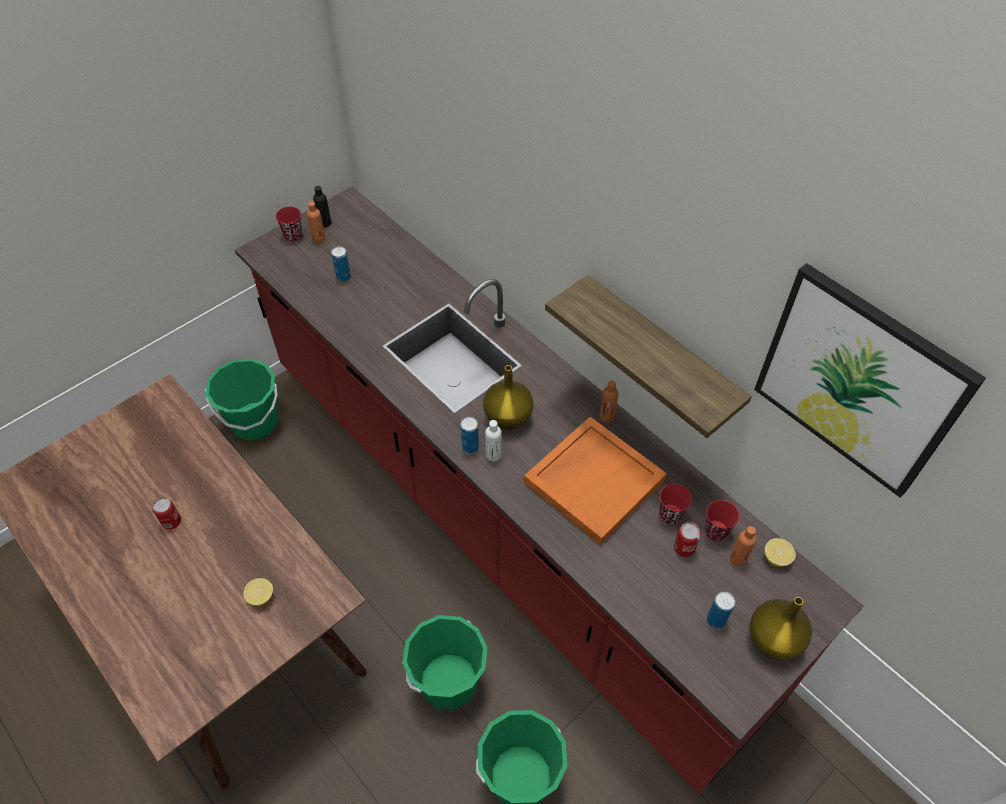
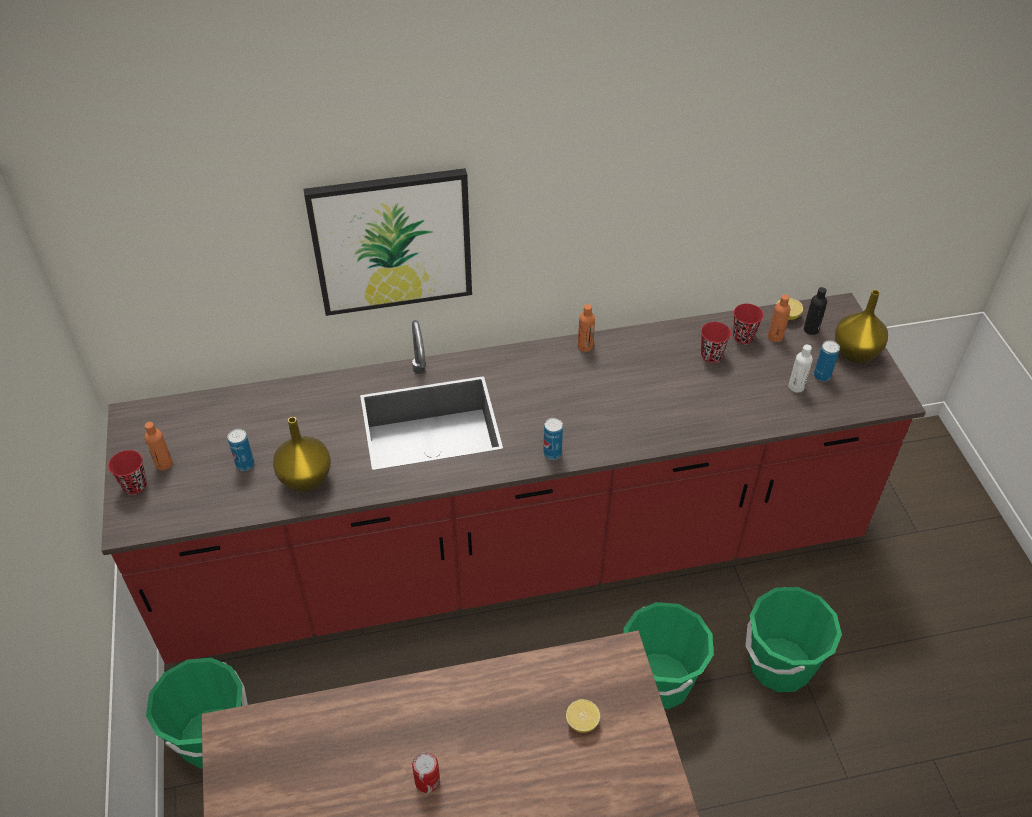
camera: 60 degrees left, 5 degrees down
(325, 223) = (144, 449): black bottle -> black bottle (811, 329)
(493, 455) = (573, 440): white bottle -> white bottle (796, 387)
(507, 417) = (537, 412): yellow vase -> yellow vase (304, 479)
(594, 480) = (647, 385): orange tray -> none
(660, 355) = (611, 247): shelf -> none
(684, 548) = (747, 362): can -> none
(858, 381) = (804, 115): picture -> picture (392, 241)

